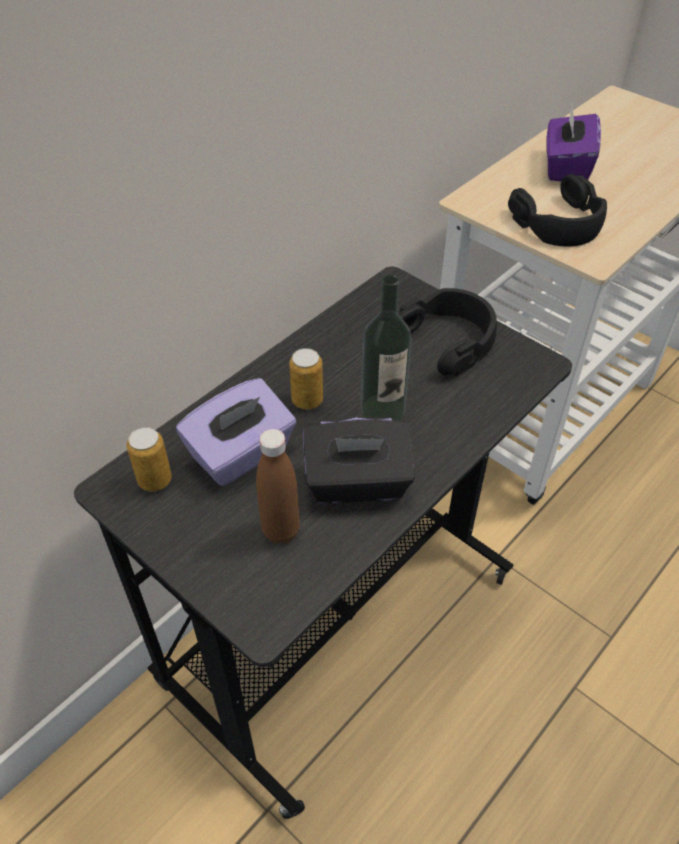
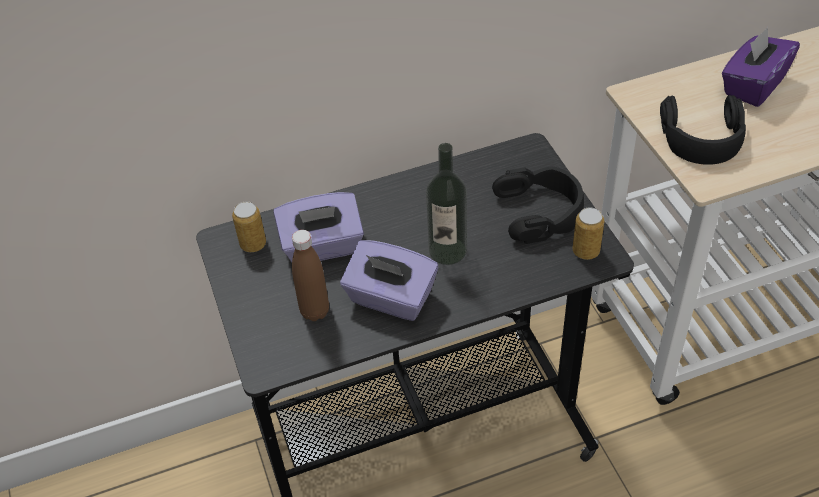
camera: 30 degrees right, 0 degrees up
(307, 400) = (395, 223): can -> can (586, 251)
(357, 483) = (390, 298): black tissue box -> purple tissue box

